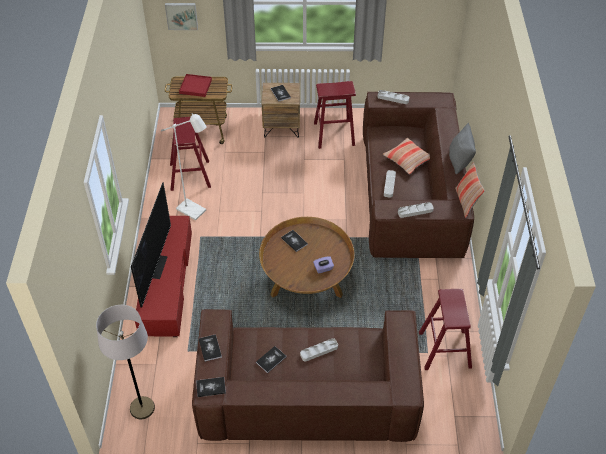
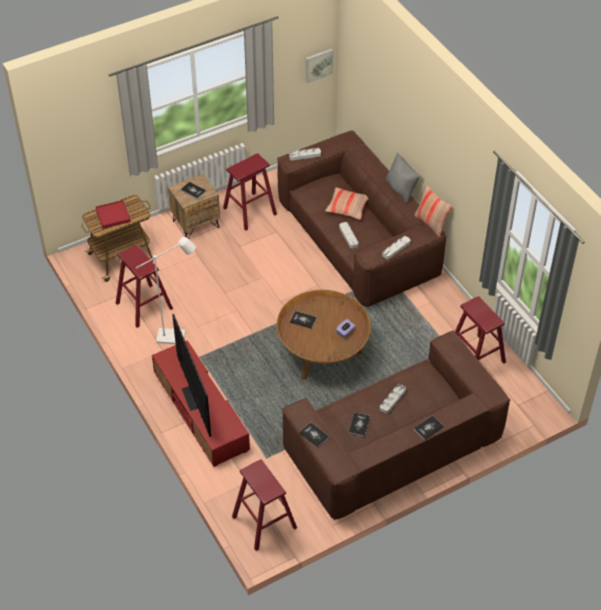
camera: 30 degrees left, 0 degrees up
(142, 408) = (264, 522): grey floor lamp -> red stool
(181, 15) = (78, 149): picture -> picture (318, 65)
(211, 387) = (339, 464): book -> book (428, 428)

